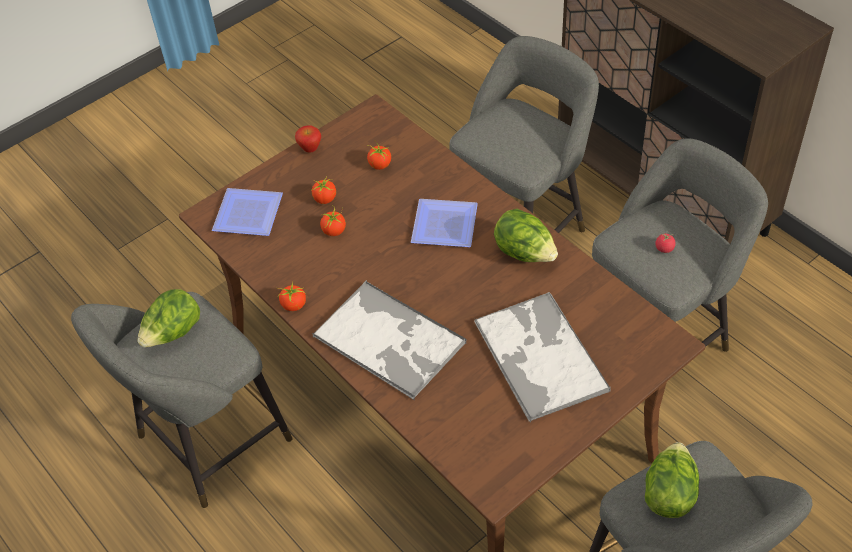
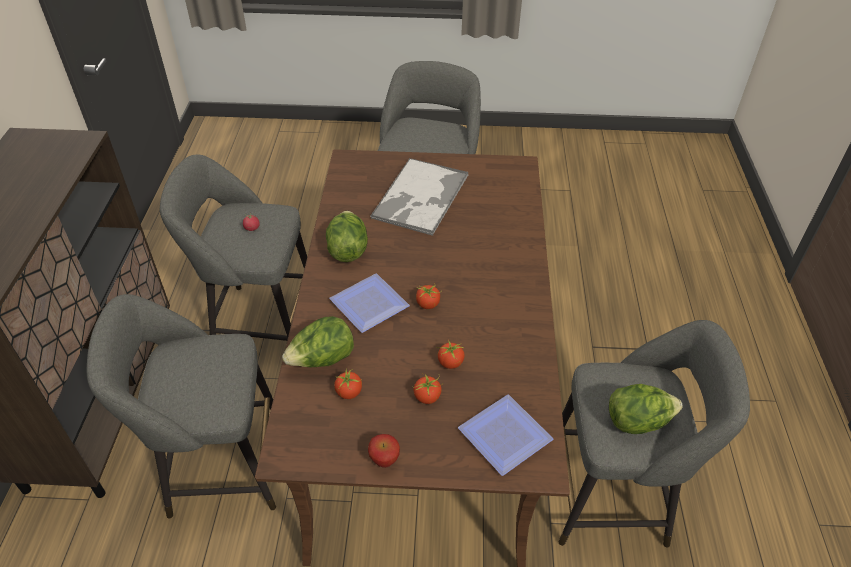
camera: 140 degrees left, 5 degrees down
(293, 305) = (538, 329): tomato -> tomato (428, 304)
(390, 340) = (496, 261): tray -> none
(669, 493) = (428, 144): lettuce -> lettuce (322, 360)

